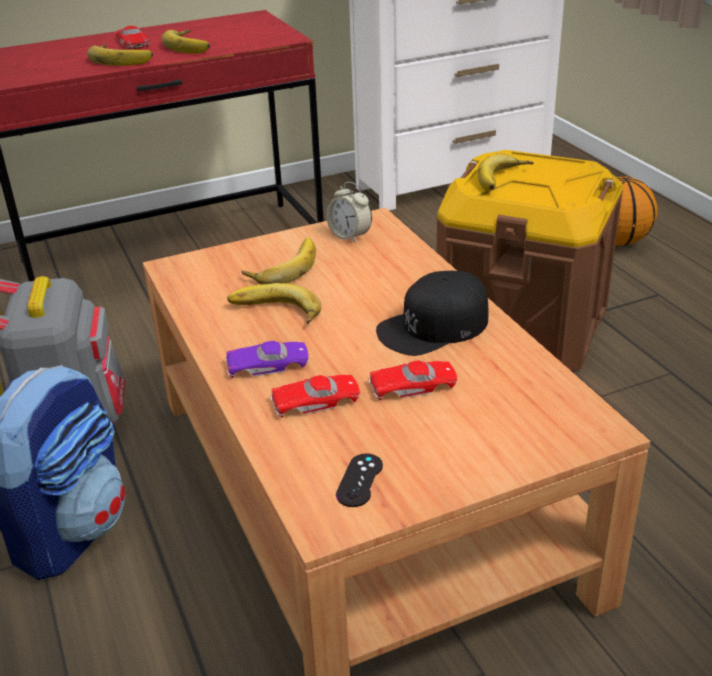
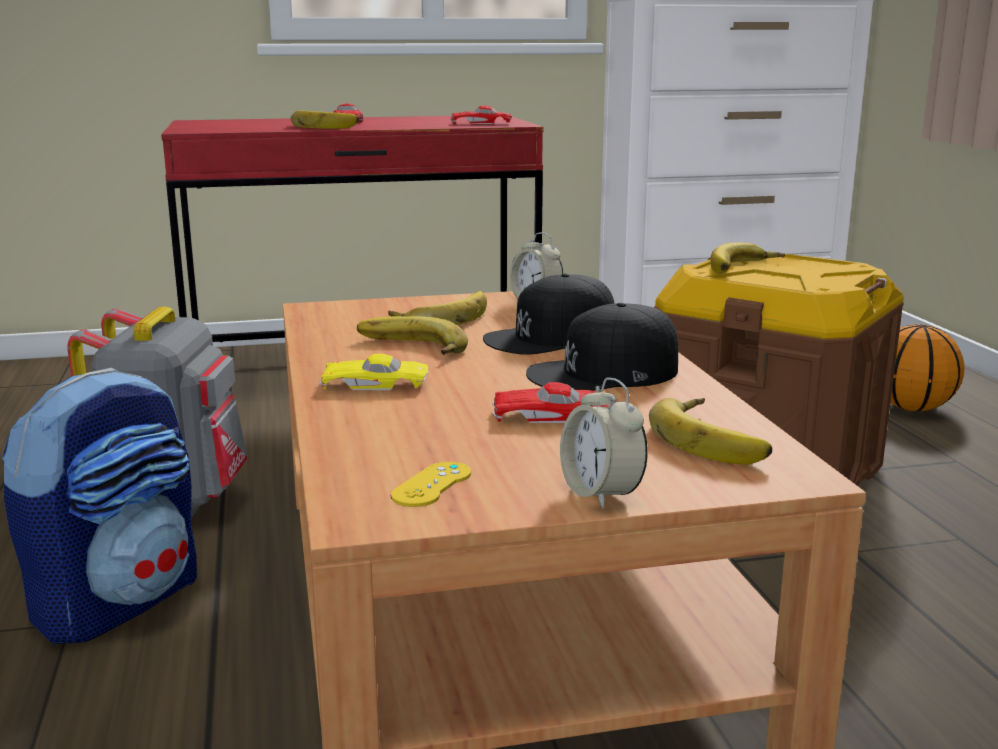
camera: 10 degrees right, 15 degrees down
(191, 46) = (407, 124): banana -> banana (715, 439)
(267, 364) = (375, 383): purple toy car -> yellow toy car
(315, 400) = (416, 415): red toy car -> red toy car (481, 123)
(359, 480) = (432, 485): black game controller -> yellow game controller
(378, 284) = (551, 337): none -> black cap
(479, 471) = (601, 494): none -> alarm clock

